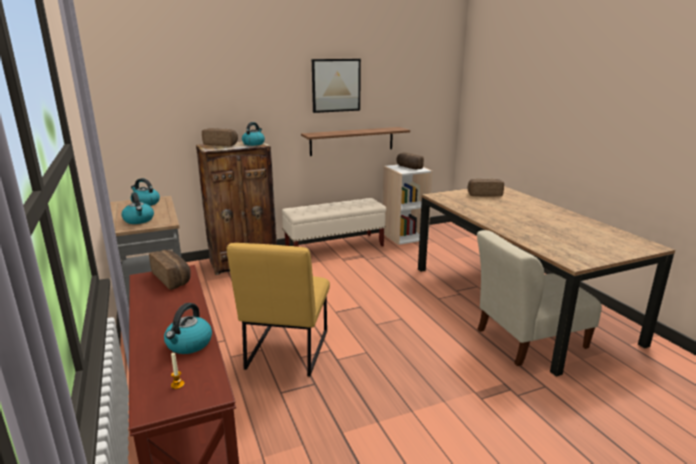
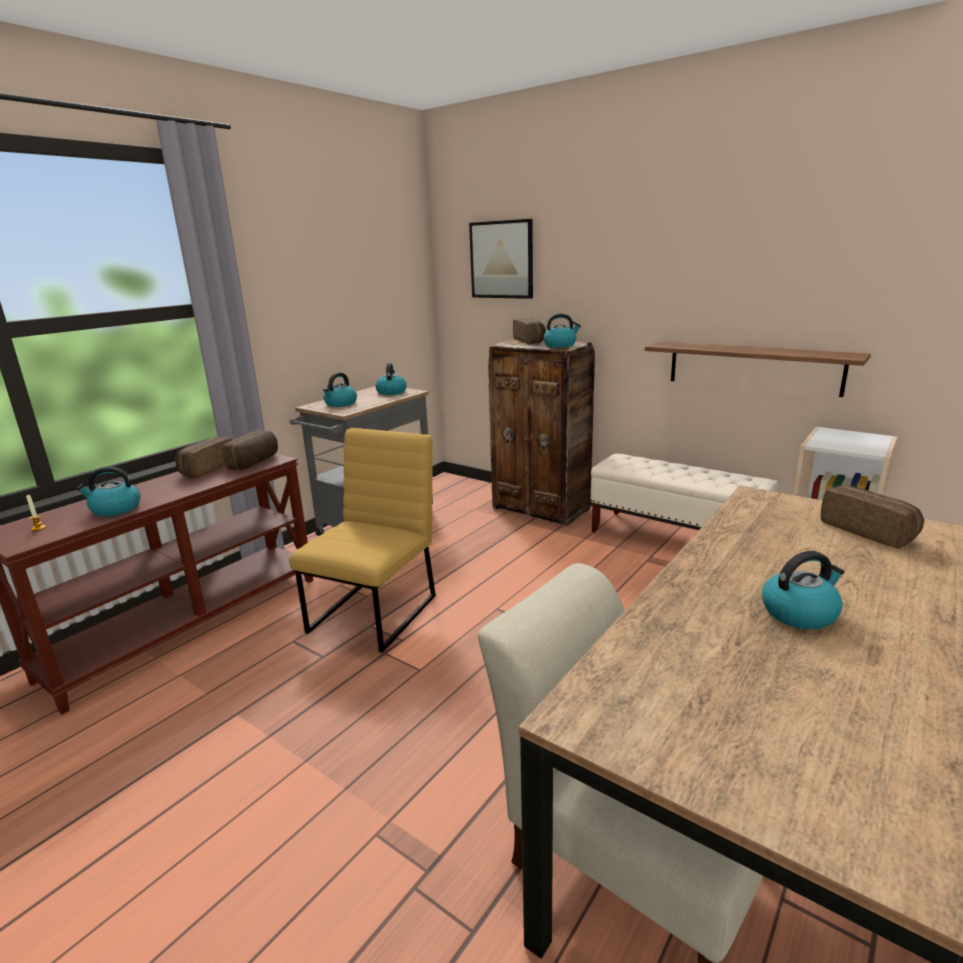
camera: 60 degrees right, 0 degrees up
(286, 351) = (376, 611): yellow chair -> yellow chair turned 135 degrees clockwise
(336, 85) = (732, 262): picture -> picture (501, 260)
(408, 167) = (854, 440): bread -> bread (206, 469)
(531, 219) = (799, 613): none -> kettle

